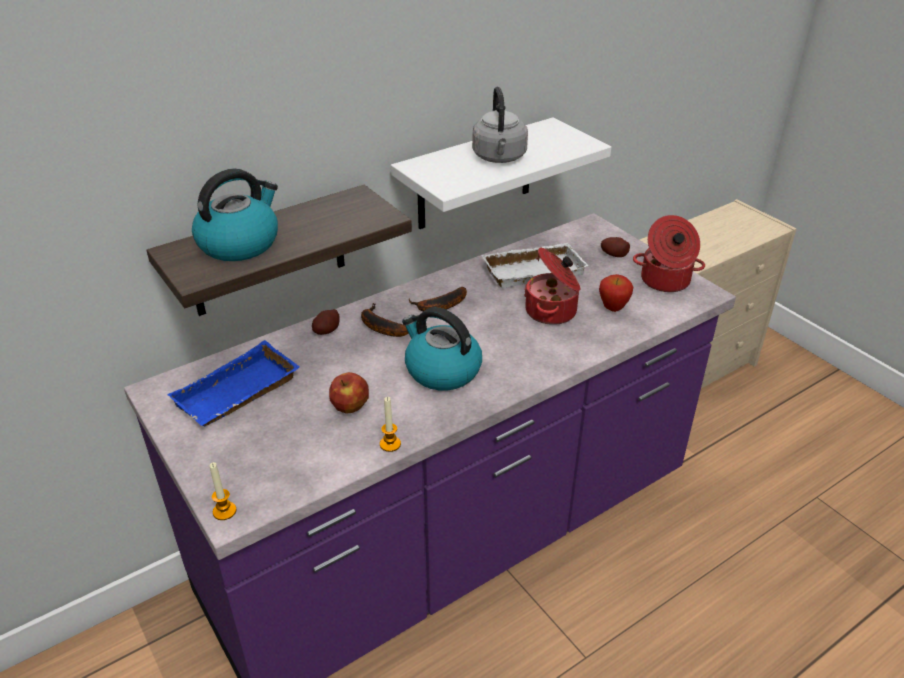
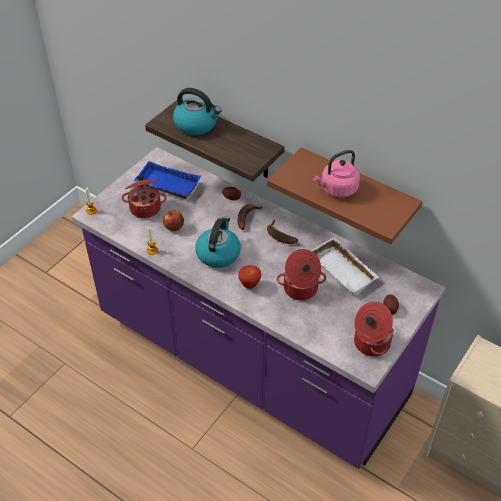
camera: 70 degrees right, 10 degrees up
(275, 432) = (145, 207): none -> cooking pot
(475, 175) = (357, 193): white shelf -> brown shelf
(499, 158) = (337, 189): grey kettle -> pink kettle
(613, 308) = (320, 319): apple -> apple (249, 285)

